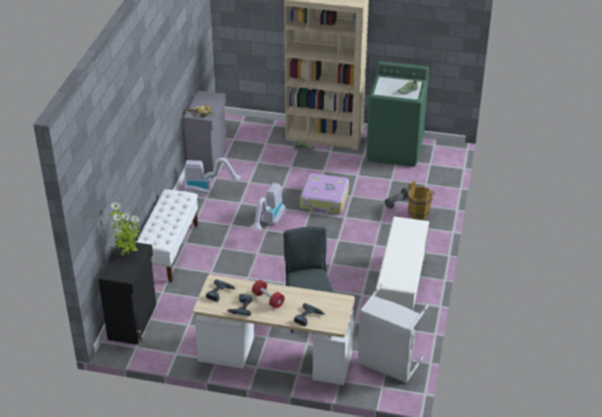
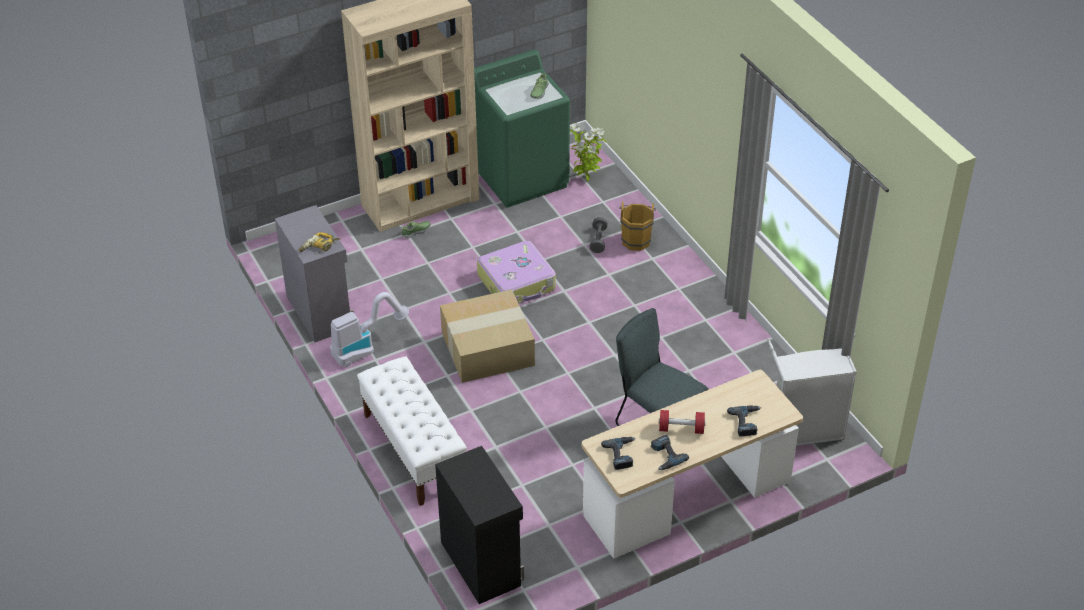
camera: 40 degrees left, 5 degrees up
(127, 254) = (469, 475): potted plant -> potted plant (586, 178)
(269, 223) = (488, 347): vacuum cleaner -> cardboard box
(400, 291) = (721, 342): white shoe rack -> none

